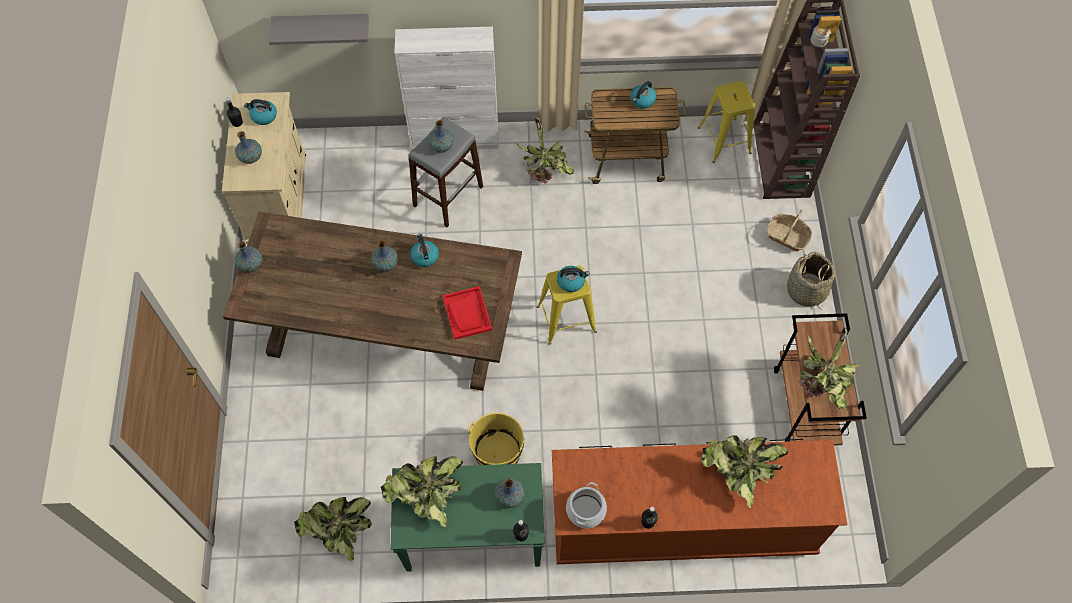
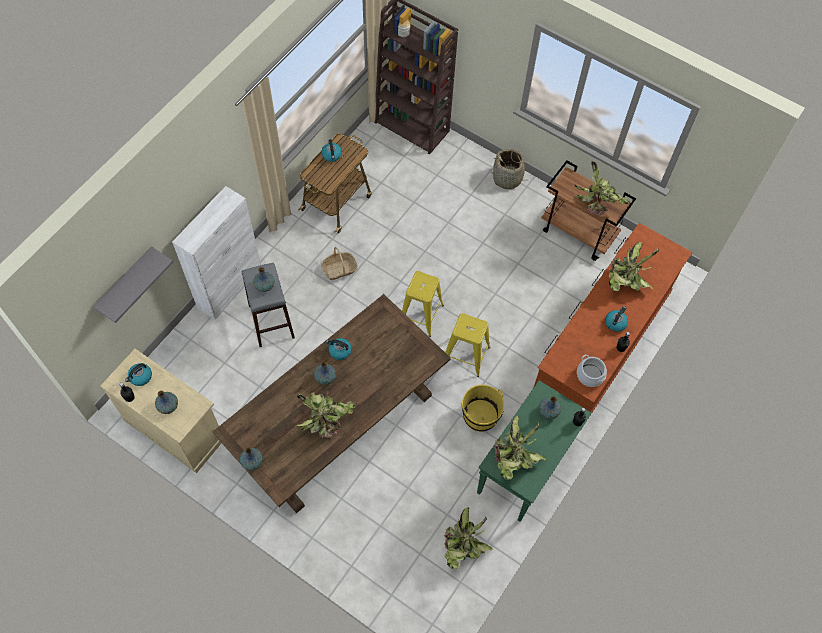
camera: 55 degrees left, 0 degrees up
(467, 313) = (403, 354): red tray -> none
(546, 171) = (305, 252): potted plant -> potted plant (326, 421)
(571, 281) = (423, 283): kettle -> kettle (615, 322)
(724, 140) = (371, 143): yellow stool -> yellow stool (465, 355)
(787, 236) = (465, 161): basket -> basket (339, 269)

